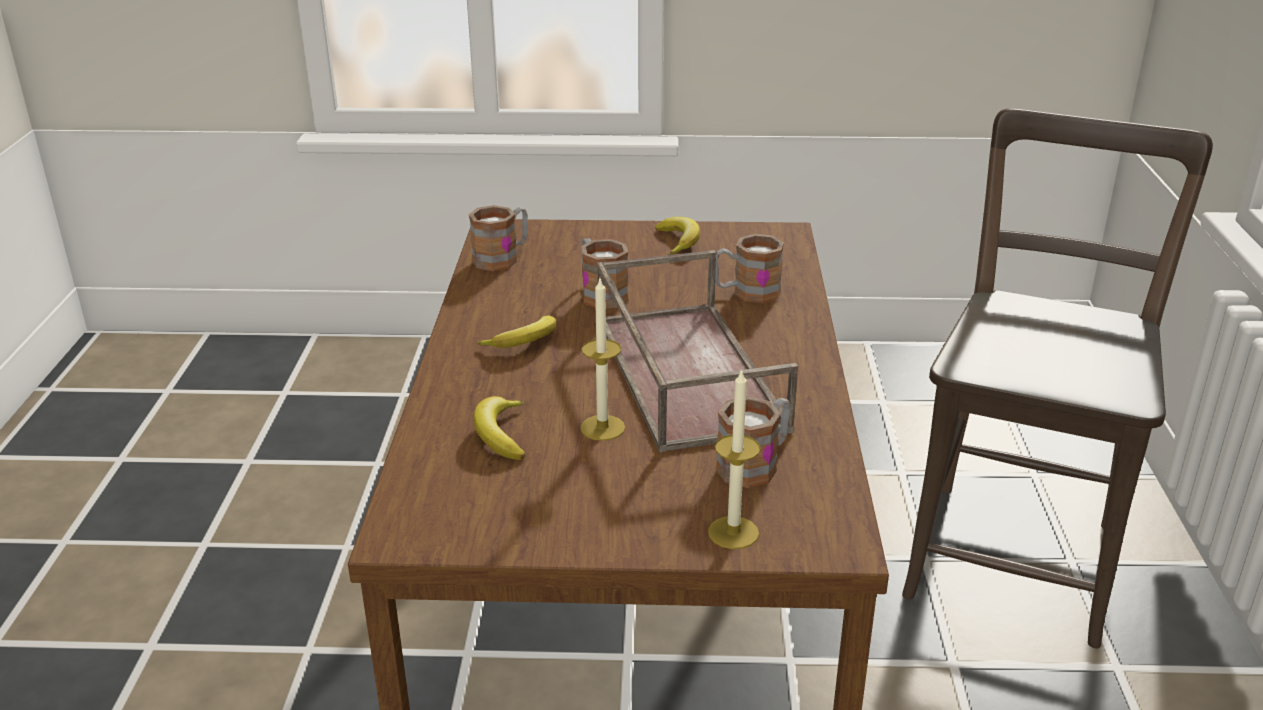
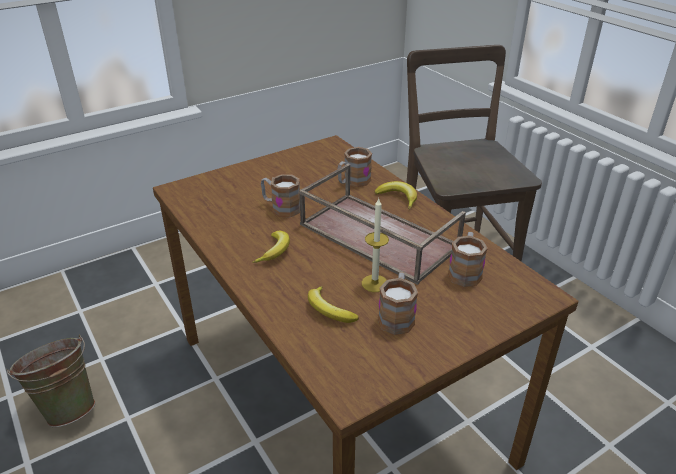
camera: 35 degrees left, 5 degrees up
(294, 502) = (67, 406): none -> green bucket
(502, 258) = (201, 205): mug -> mug (397, 316)
(678, 242) = (286, 165): banana -> banana (398, 198)
(733, 532) = (499, 311): candle -> none

